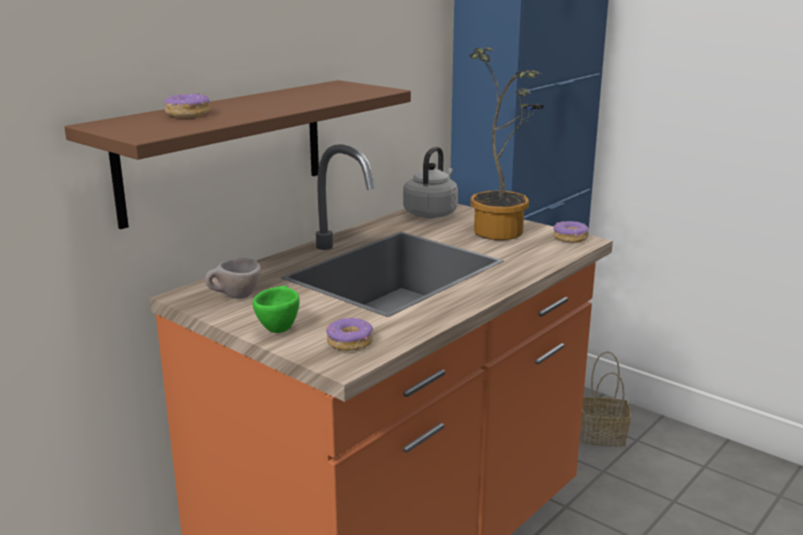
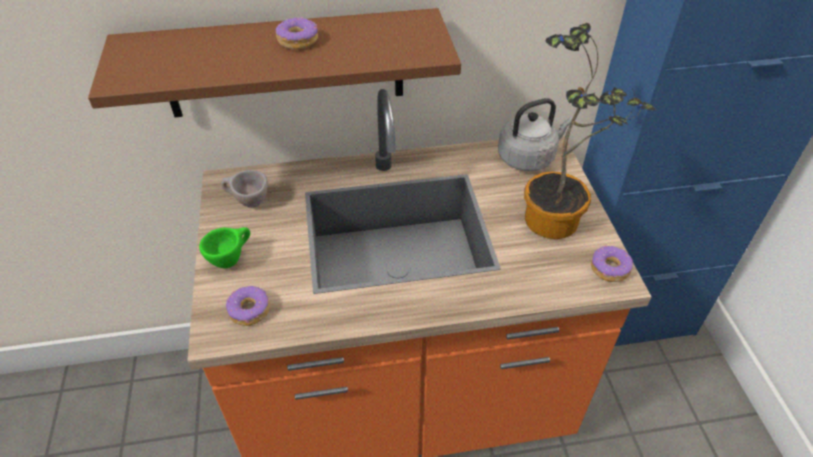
camera: 40 degrees right, 25 degrees up
(187, 114) = (204, 47): donut -> donut (297, 40)
(601, 436) = (668, 398): basket -> none

